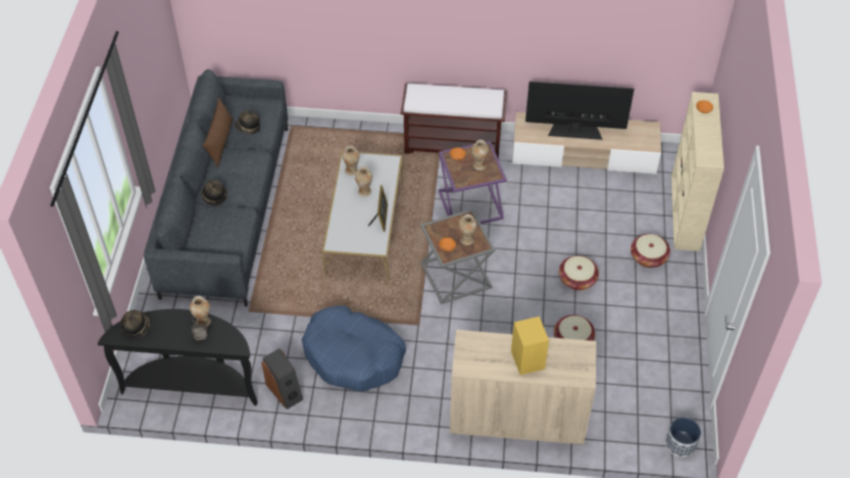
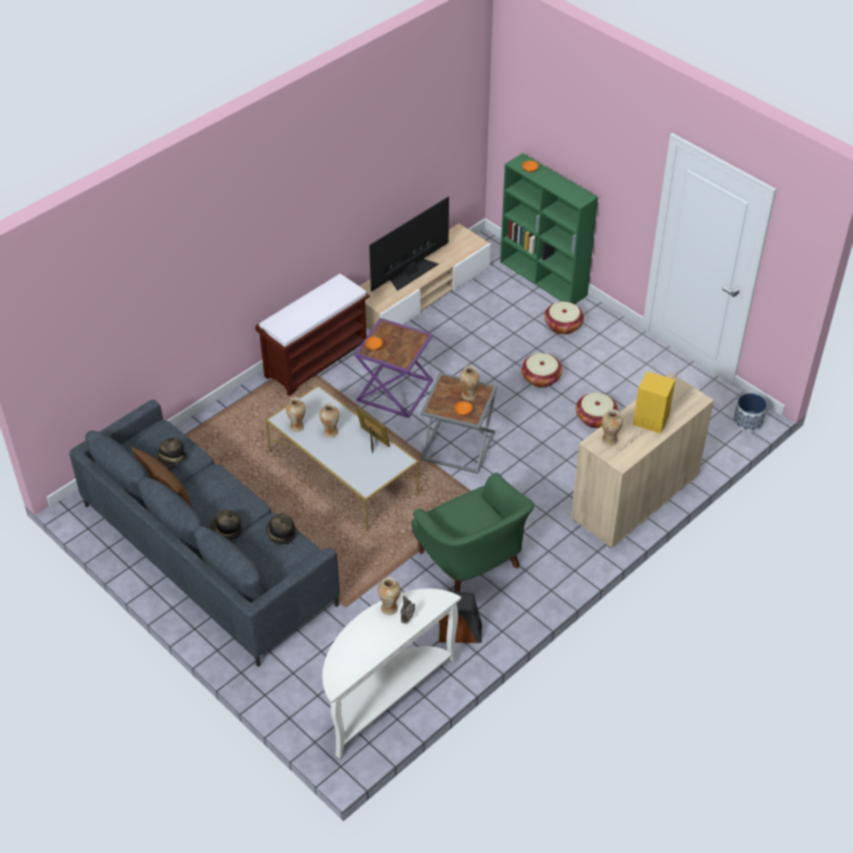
camera: 50 degrees left, 5 degrees down
(136, 327) = (343, 661): hat -> hat (280, 533)
(192, 383) = (384, 696): black console table -> white console table
(353, 356) = (471, 563): blue dog bed -> green armchair
(479, 165) = (399, 340): vase -> vase (609, 440)
(685, 213) = (544, 278): beige bookcase -> green bookcase

